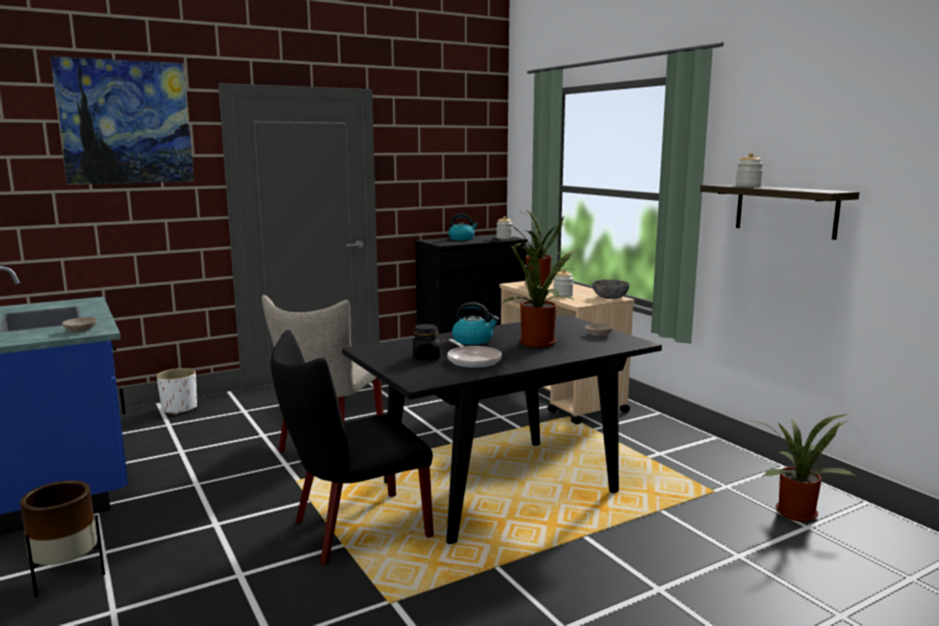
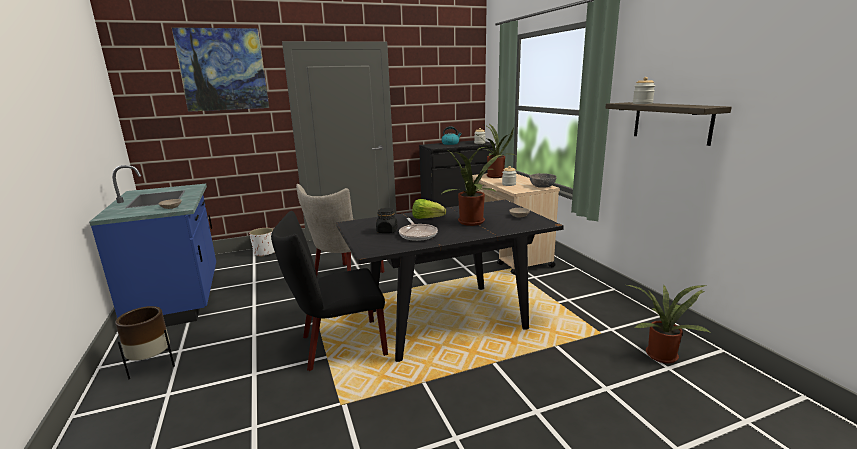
camera: 10 degrees right, 5 degrees up
(473, 340) = (427, 218): kettle -> lettuce

